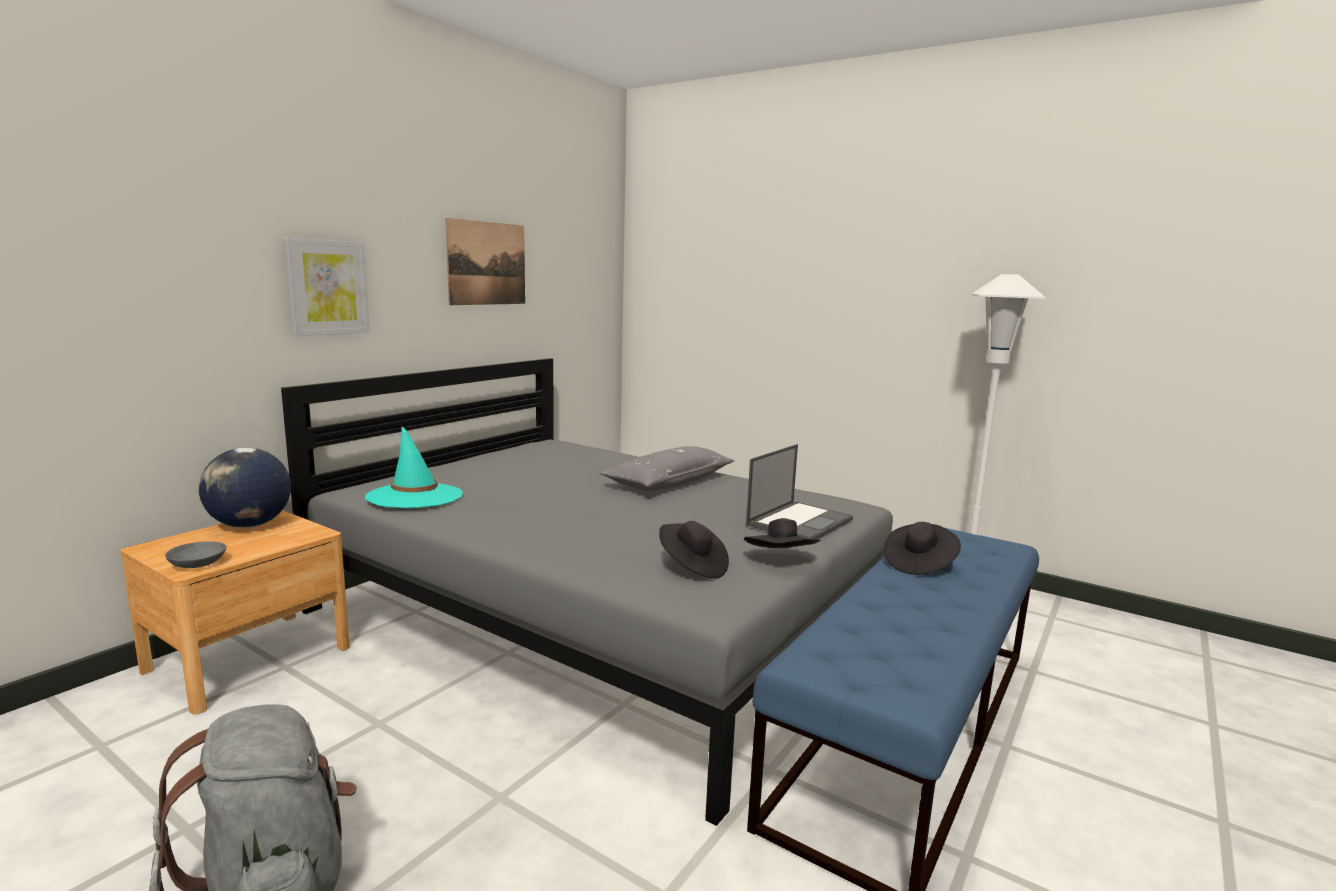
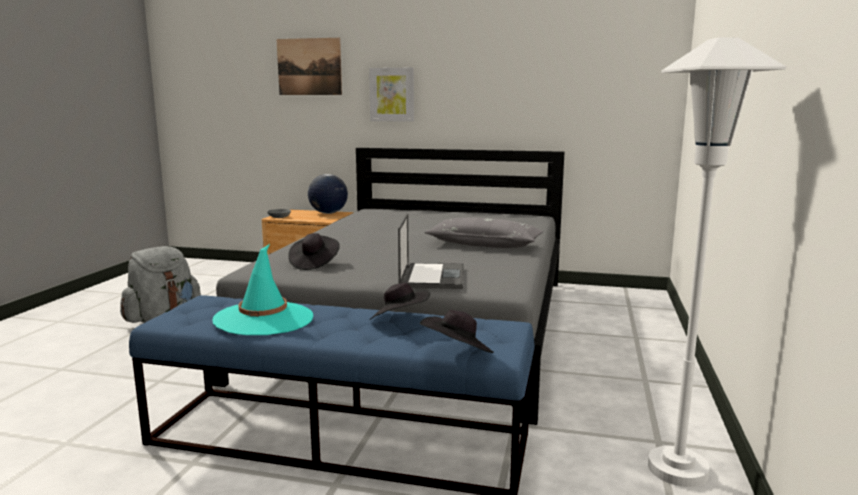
camera: 70 degrees right, 0 degrees up
(415, 496) = (376, 216): turquoise hat -> turquoise hat (264, 319)
(487, 263) = (511, 76): picture -> picture (309, 67)
(781, 560) = (342, 278): black hat -> black hat (457, 353)
(800, 522) = (432, 276): laptop -> laptop turned 105 degrees counterclockwise

